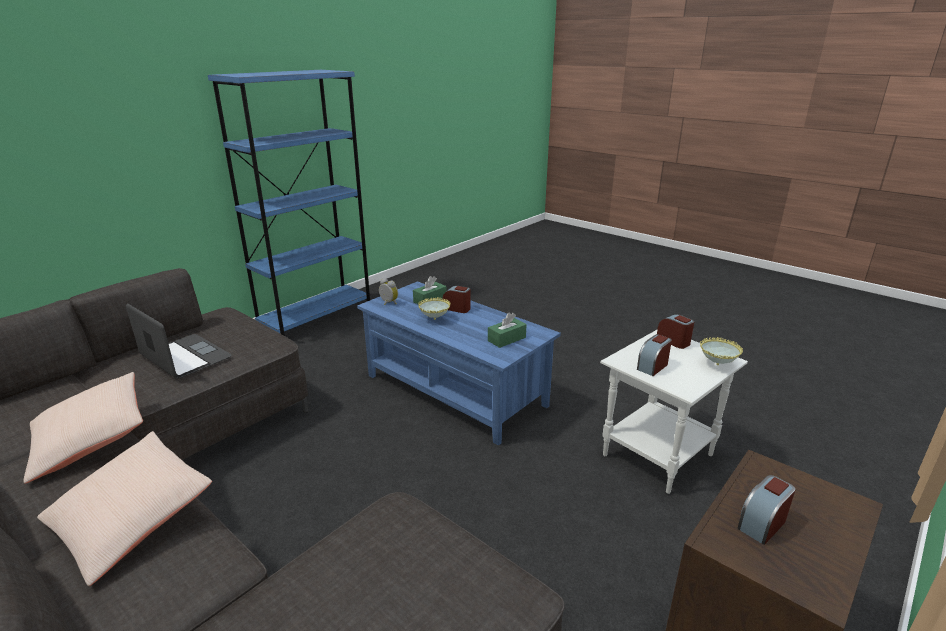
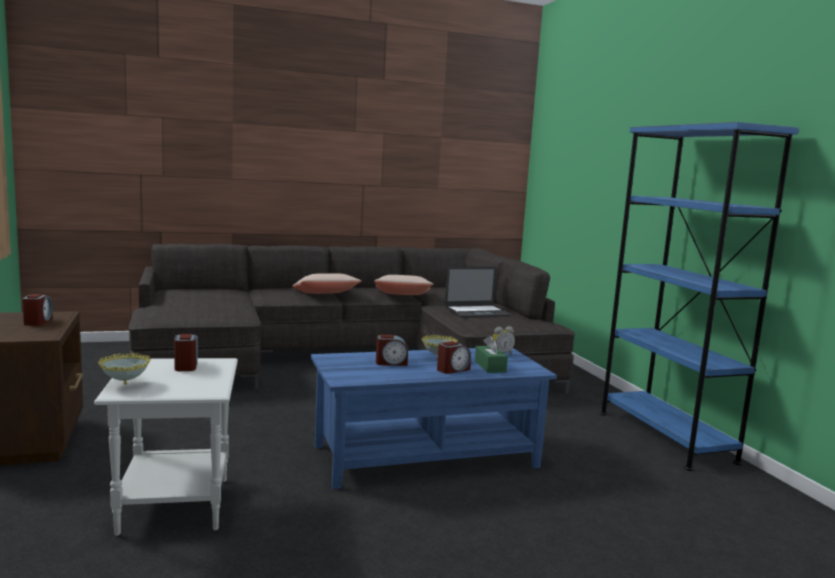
camera: 120 degrees right, 15 degrees down
(506, 339) = (355, 367): green tissue box -> none
(673, 341) = (194, 389): alarm clock -> alarm clock (391, 363)

